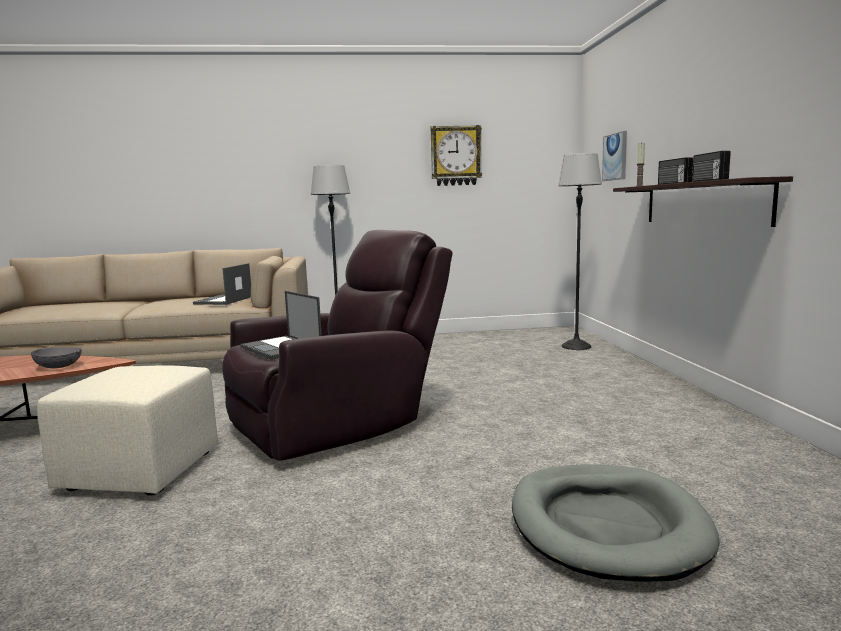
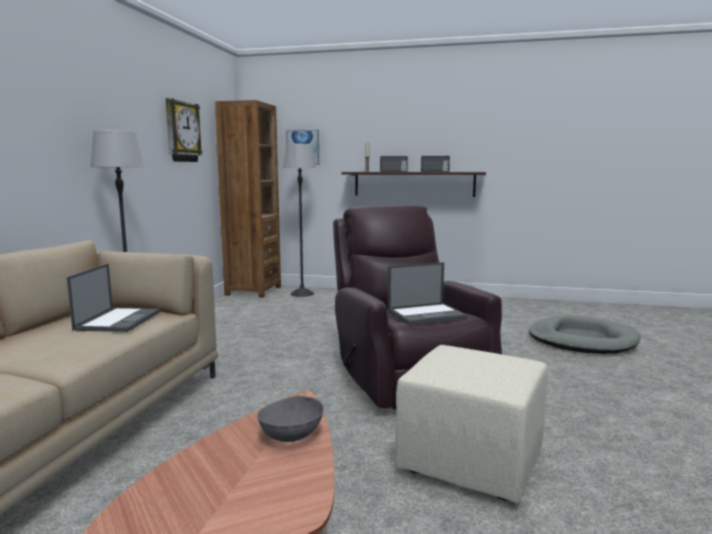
camera: 70 degrees left, 0 degrees up
(223, 300) = (119, 320): laptop -> laptop turned 120 degrees counterclockwise
(553, 332) = (253, 291): none -> brown bookcase

